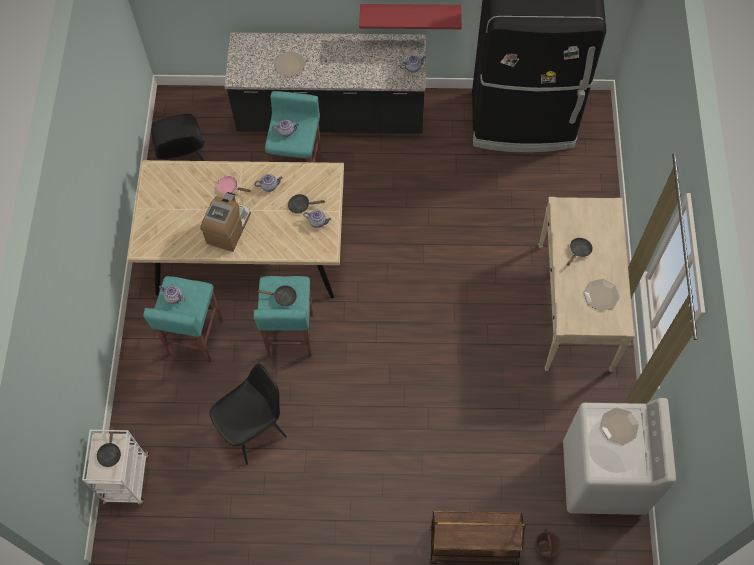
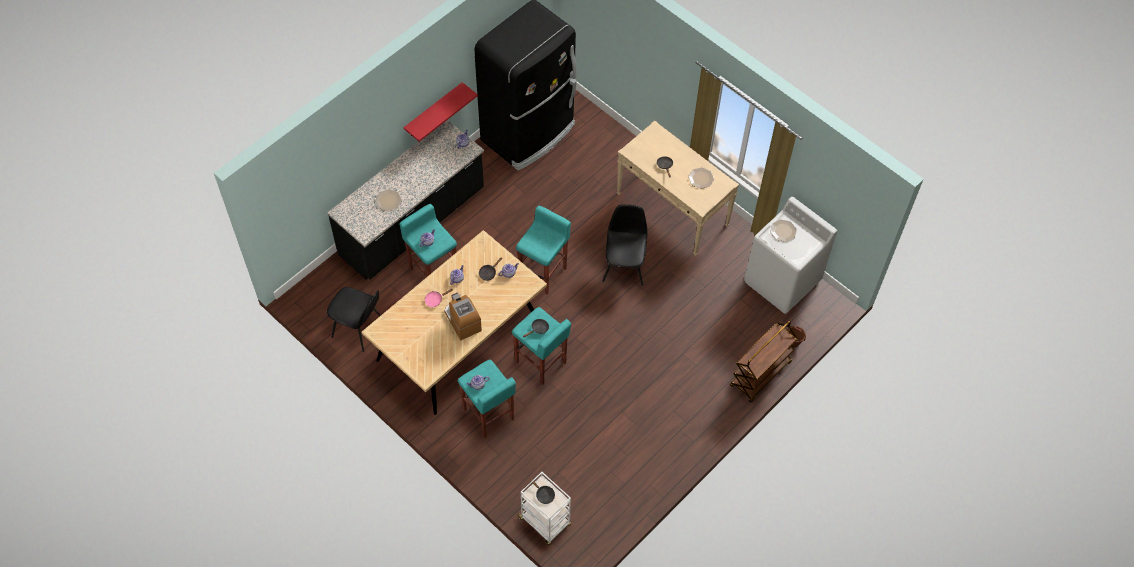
camera: 50 degrees left, 5 degrees down
(253, 428) = (581, 429): black chair -> black chair (624, 267)
(387, 258) = (543, 273): none -> turquoise stool

